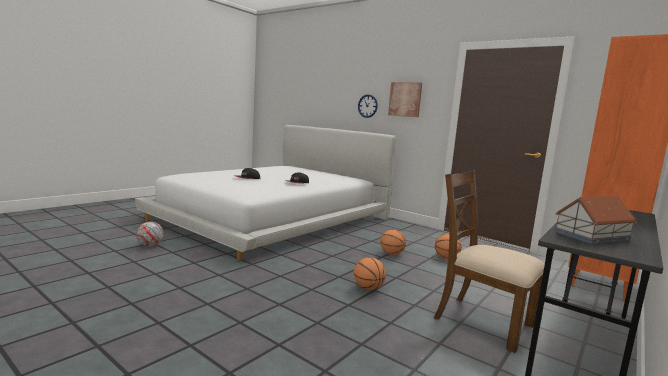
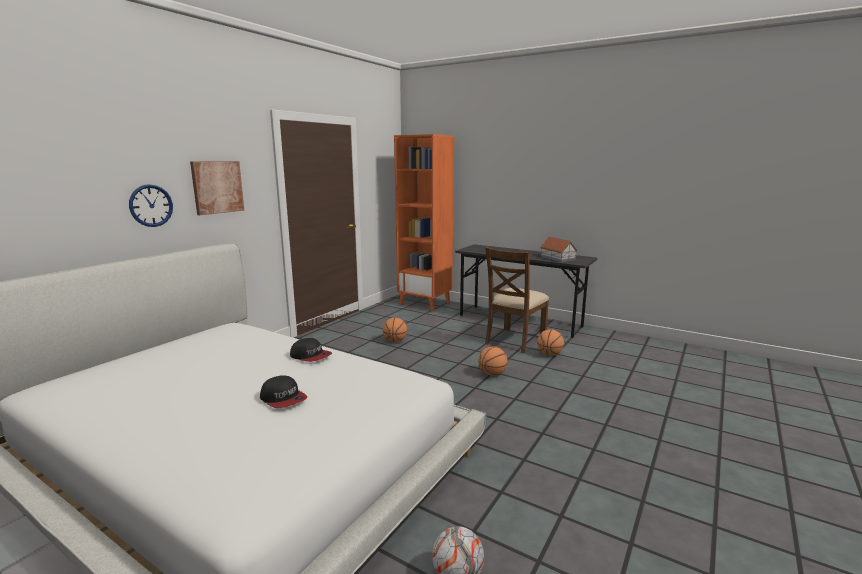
camera: 95 degrees left, 5 degrees up
(391, 254) = (394, 363): basketball -> basketball (549, 354)

